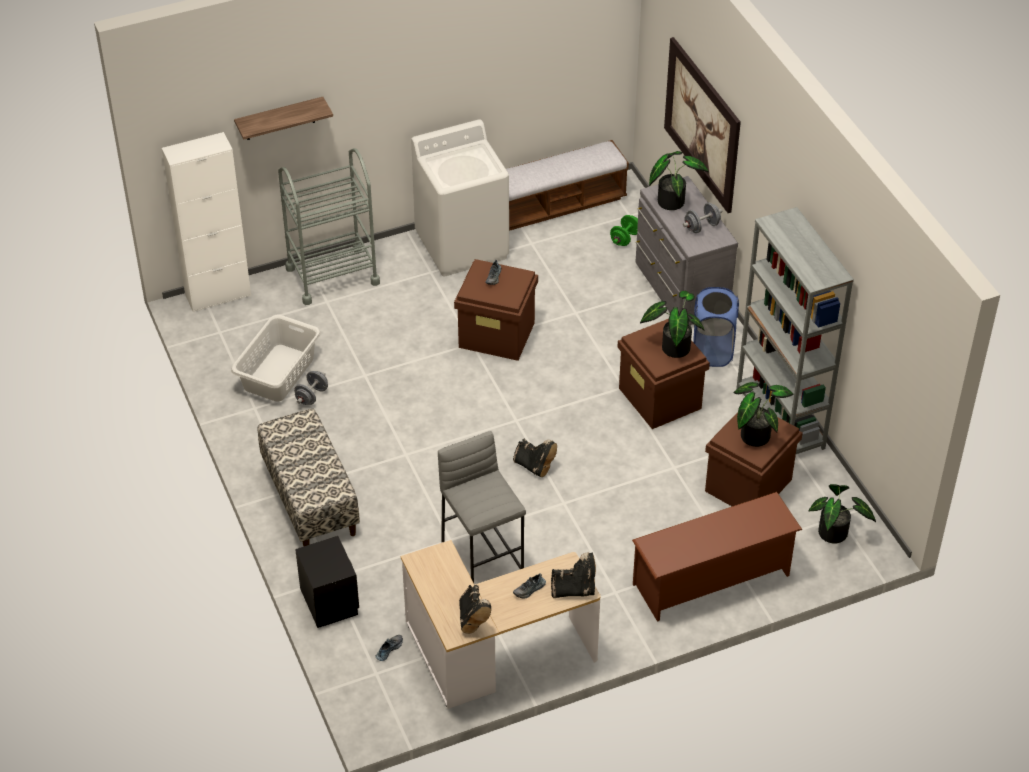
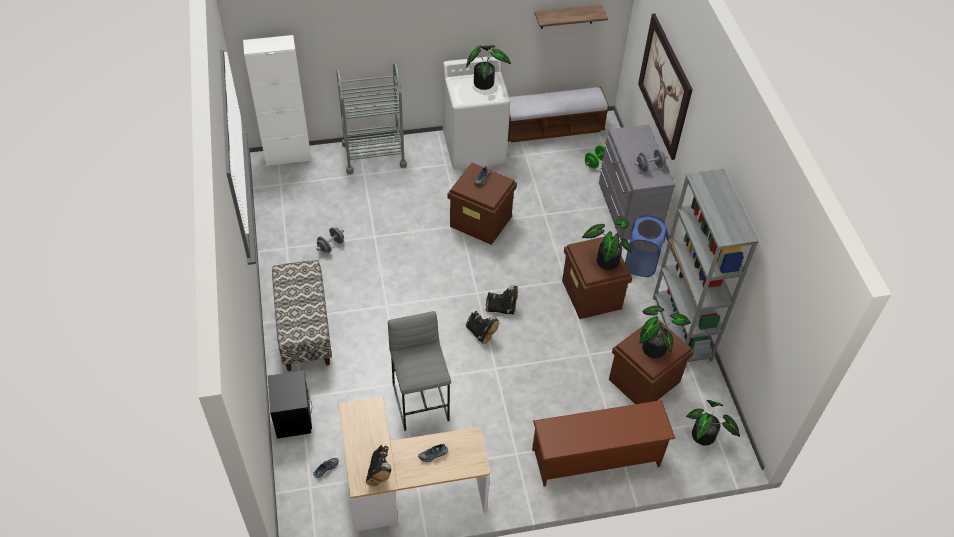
camera: 10 degrees right, 5 degrees up
(278, 373) = (312, 223): grey laundry basket -> none
(279, 119) = (339, 31): shelf -> shelf (567, 16)
(575, 590) = (470, 462): black boot -> black boot (502, 308)
(672, 200) = (631, 141): potted plant -> potted plant (485, 82)

